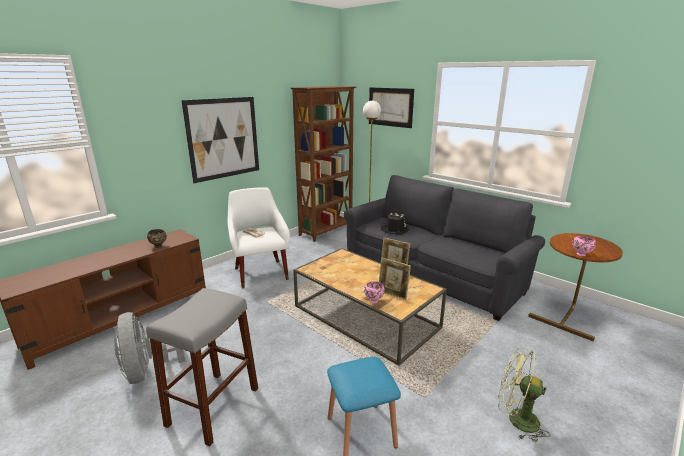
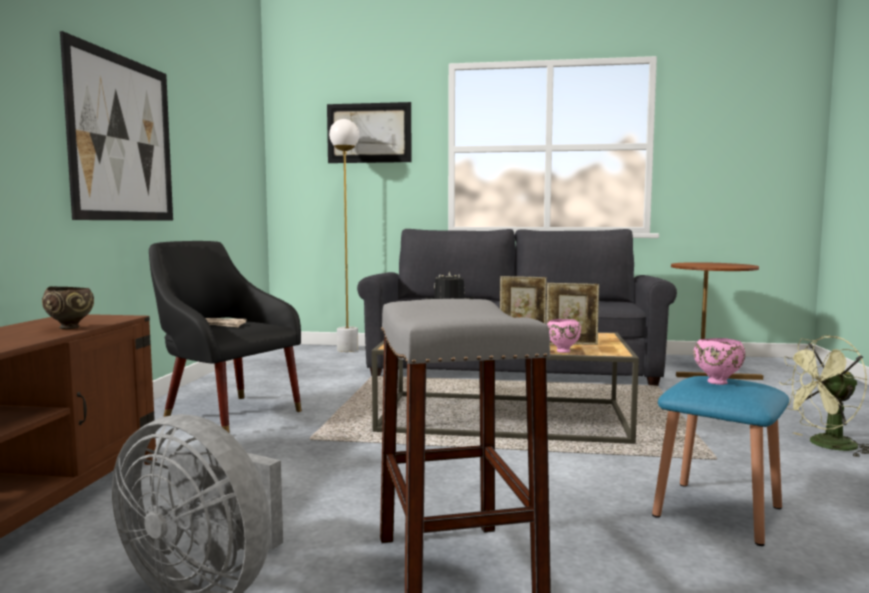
camera: 35 degrees left, 15 degrees down
(260, 271) = (227, 413): white armchair -> black armchair
(327, 231) = (271, 357): brown bookcase -> none
(581, 254) = (728, 267): pink bowl -> pink bowl (717, 382)

